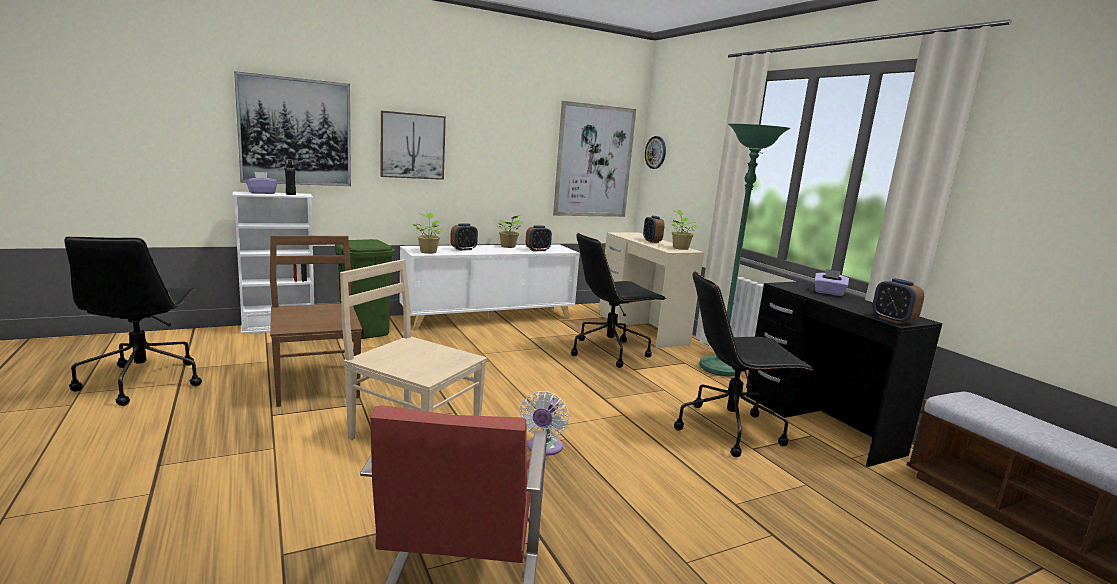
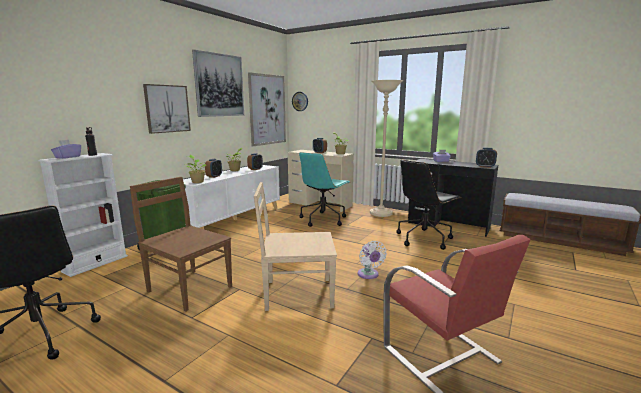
camera: 30 degrees left, 0 degrees up
(295, 132) = (82, 104): picture -> picture (219, 85)
(609, 351) = (323, 219): black office chair -> turquoise office chair
(720, 369) = (381, 214): green floor lamp -> beige floor lamp

